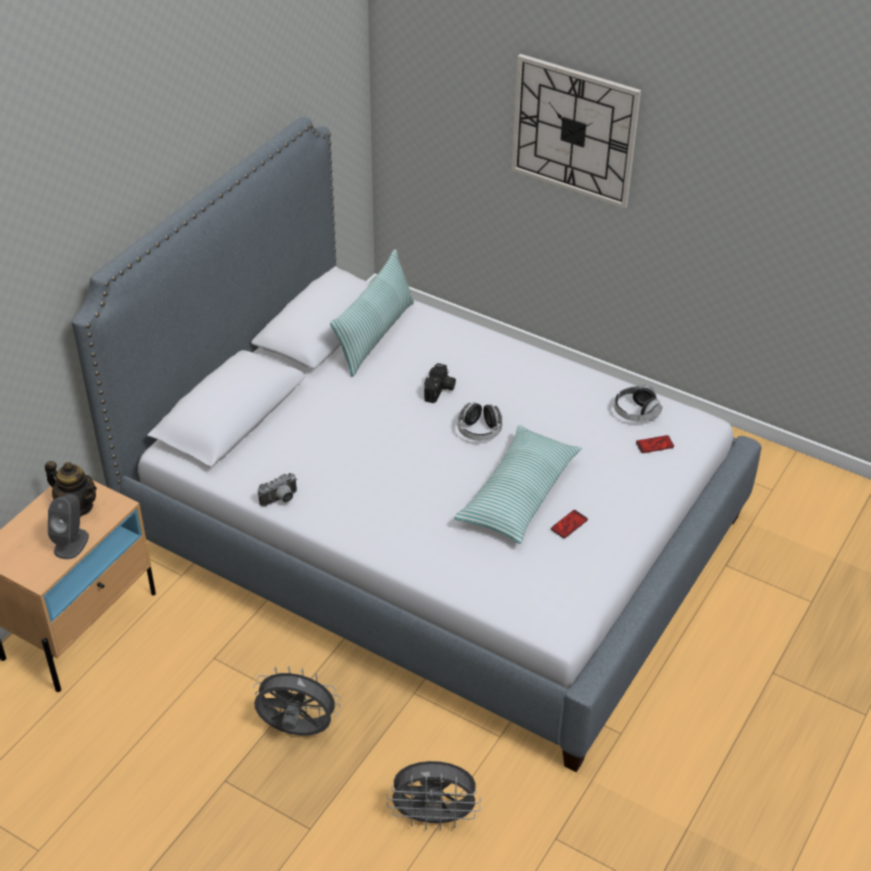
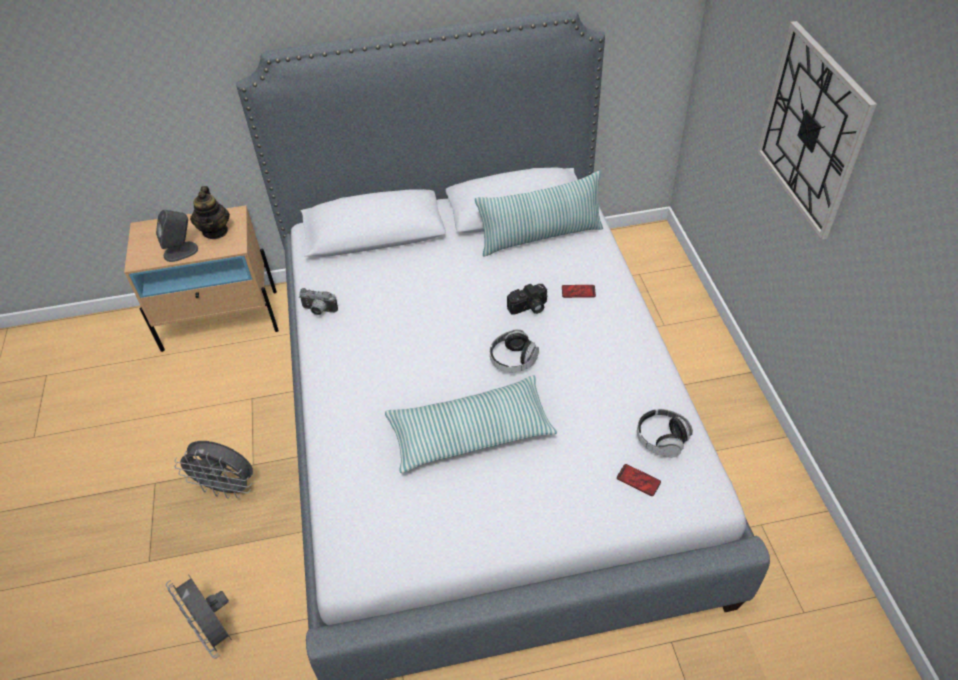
camera: 50 degrees right, 5 degrees up
(296, 731) = (227, 487): grey fan -> grey fan turned 135 degrees clockwise
(569, 524) = (472, 490): phone -> phone (578, 292)

